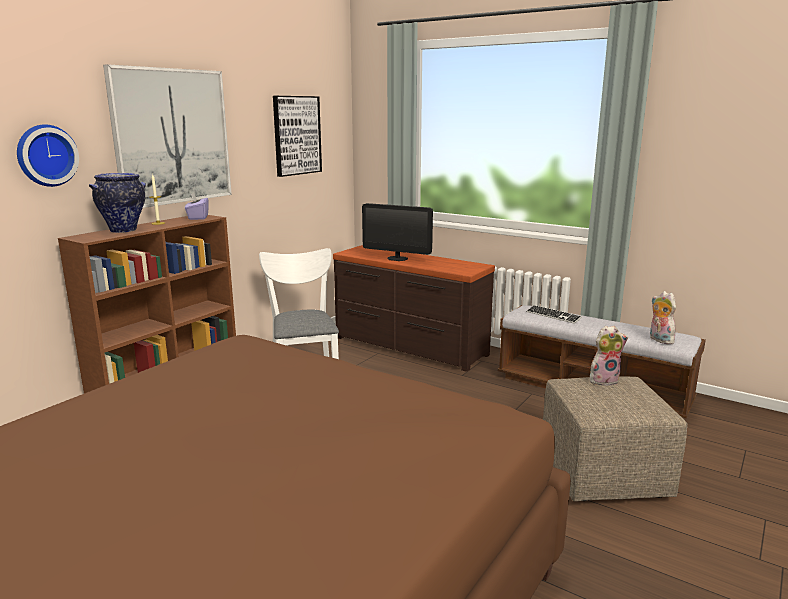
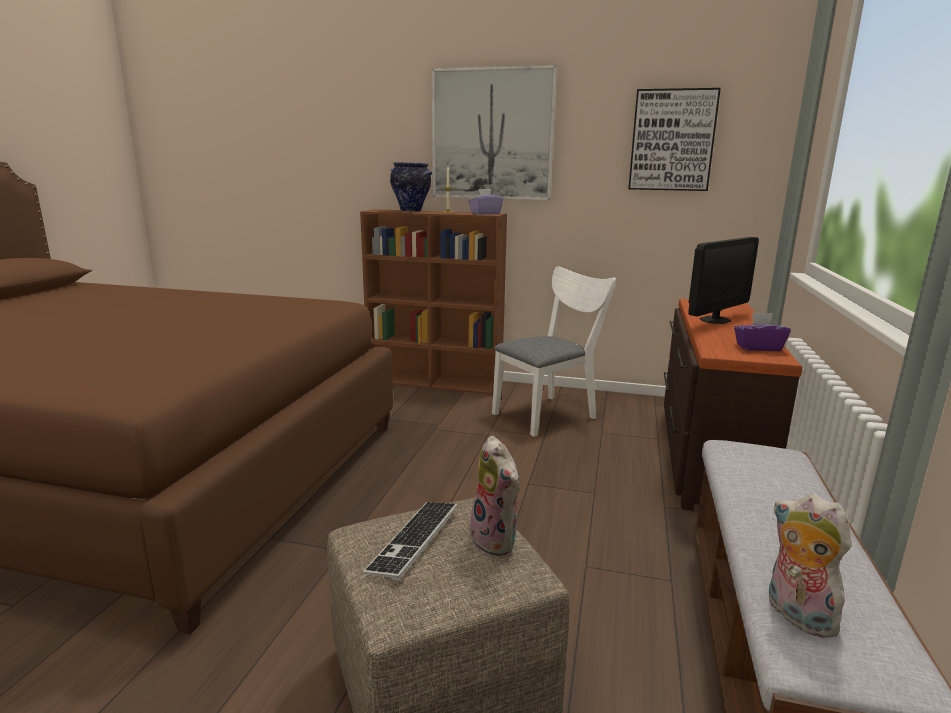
camera: 70 degrees right, 0 degrees up
(46, 155) = (380, 145): wall clock -> none
(397, 258) = (715, 320): monitor -> monitor turned 135 degrees counterclockwise
(461, 264) = (758, 347): none -> purple tissue box
(553, 316) = (766, 476): keyboard -> keyboard (414, 540)
(659, 340) = (795, 615): plush toy -> plush toy turned 75 degrees counterclockwise

